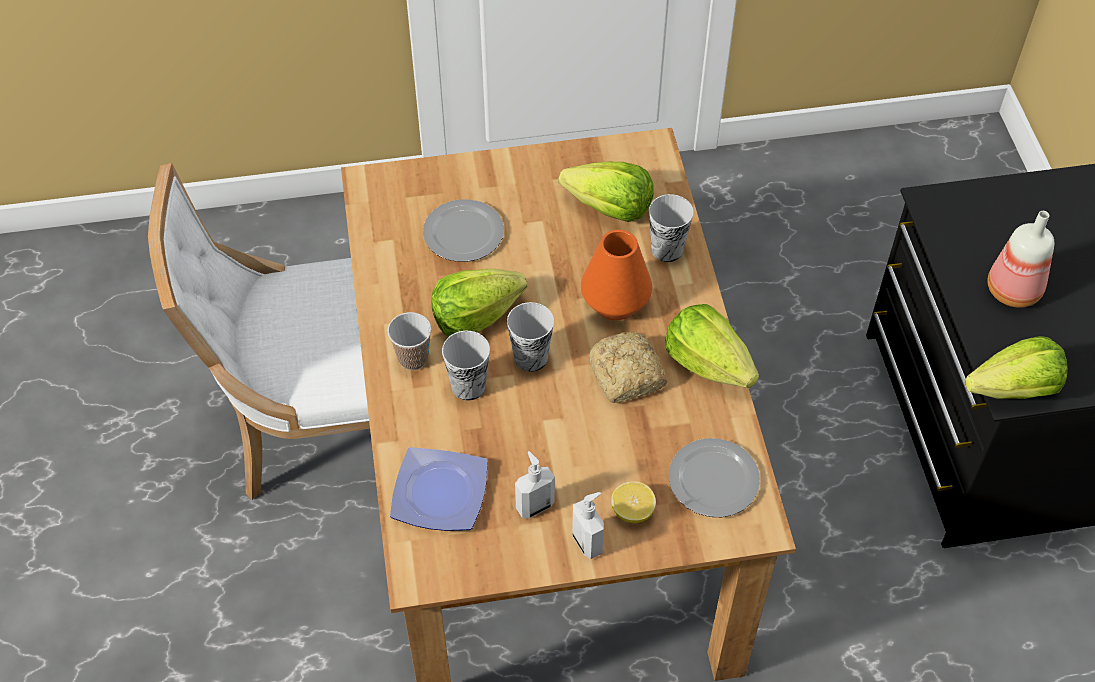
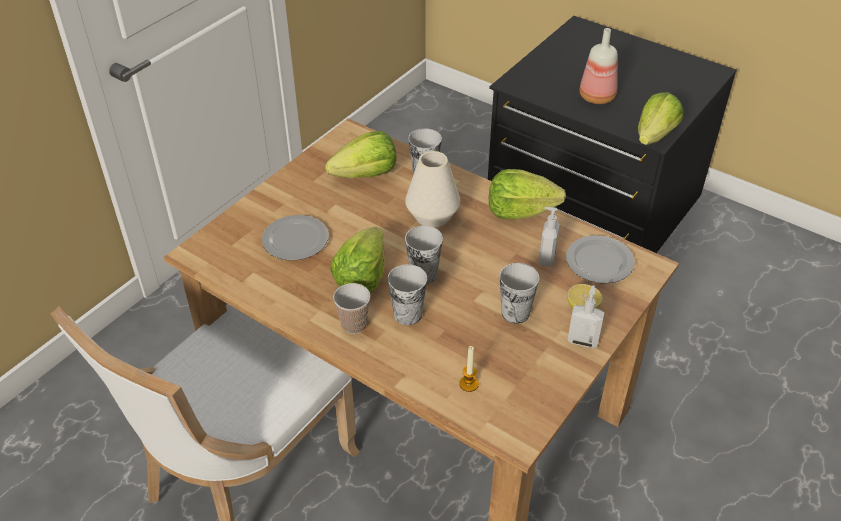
camera: 45 degrees left, 10 degrees down
(438, 494) = (469, 384): plate -> candle
(534, 505) = (530, 346): soap dispenser -> soap dispenser (546, 257)
(563, 464) = (515, 313): none -> cup
(615, 303) = (432, 216): orange vase -> white vase
(626, 377) = (488, 247): bread -> none

